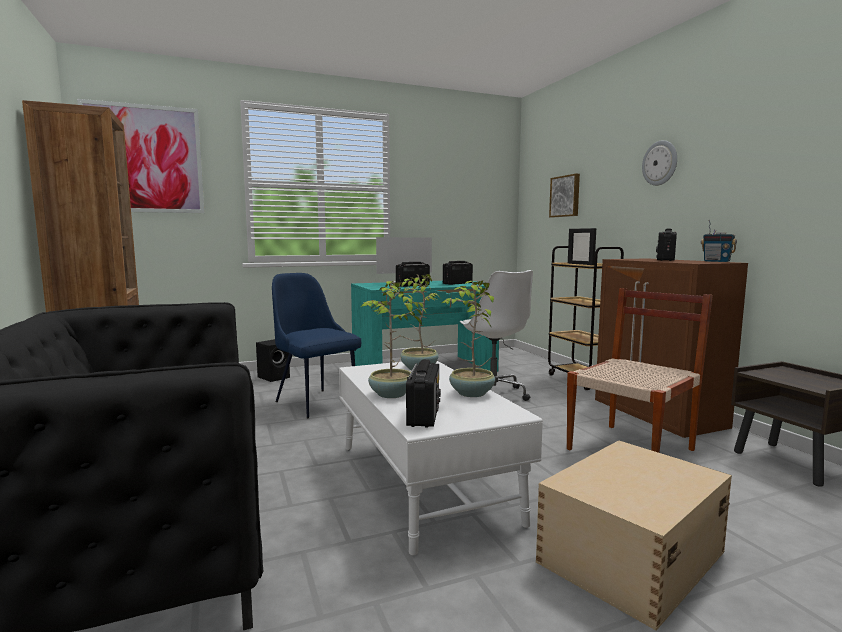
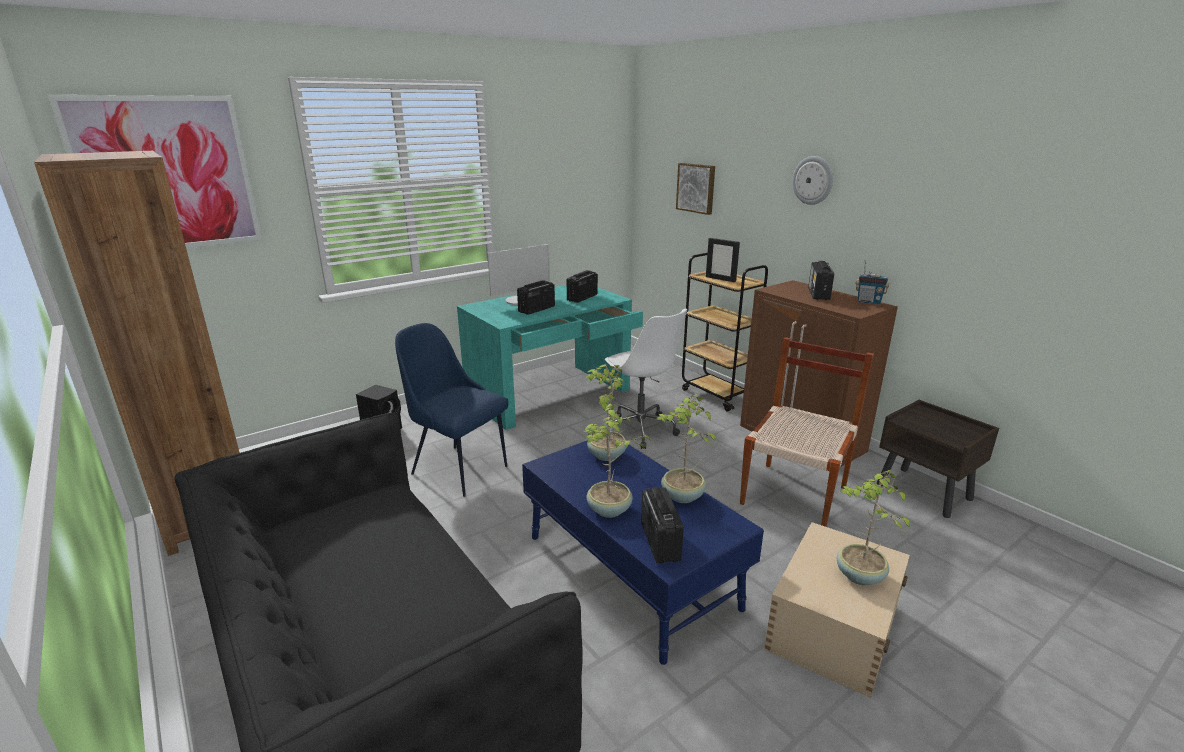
camera: 15 degrees left, 15 degrees up
(422, 481) = (629, 571): white coffee table -> blue coffee table
(654, 483) = (859, 576): none -> potted plant

